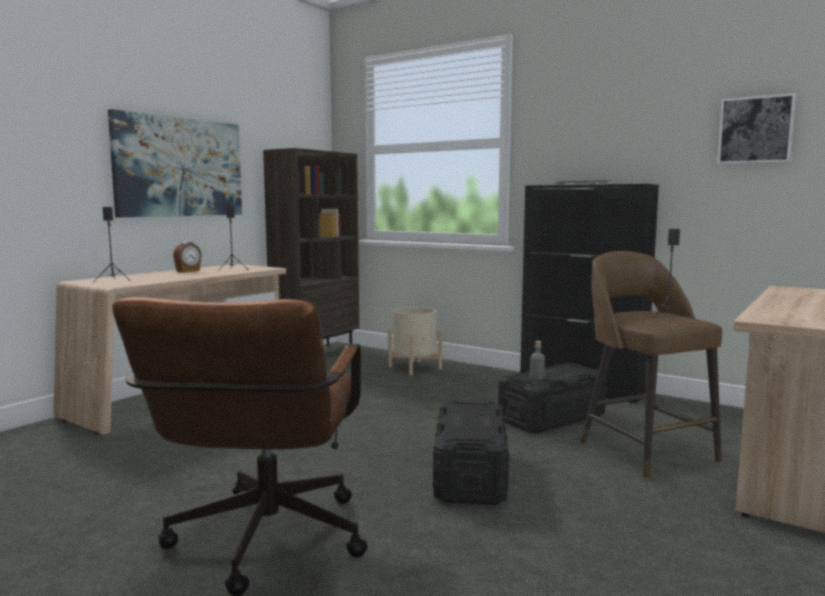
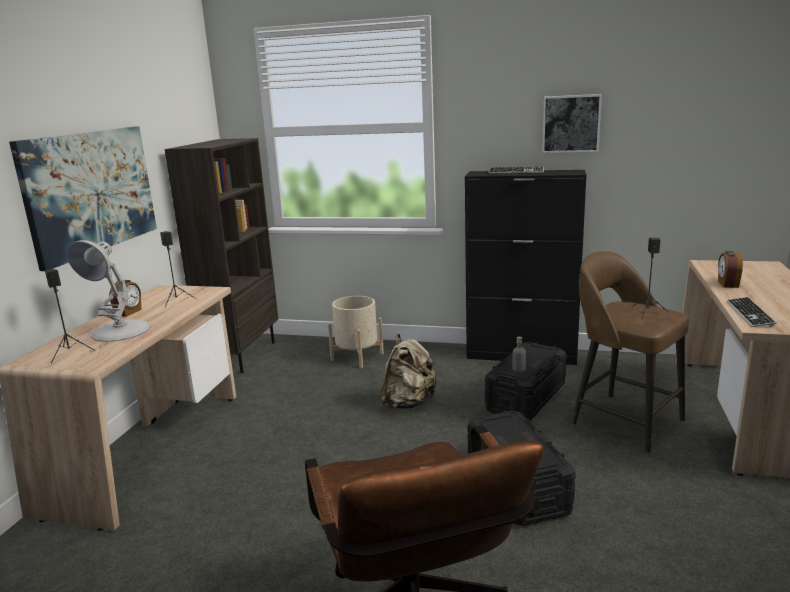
camera: 20 degrees left, 10 degrees up
(165, 276) = (120, 331): none -> white table lamp
(428, 403) = (408, 403): none -> beige backpack
(755, 130) = (668, 121): picture -> picture (571, 123)
(769, 313) = (749, 313): none -> keyboard
(783, 298) = (727, 284): none -> alarm clock

